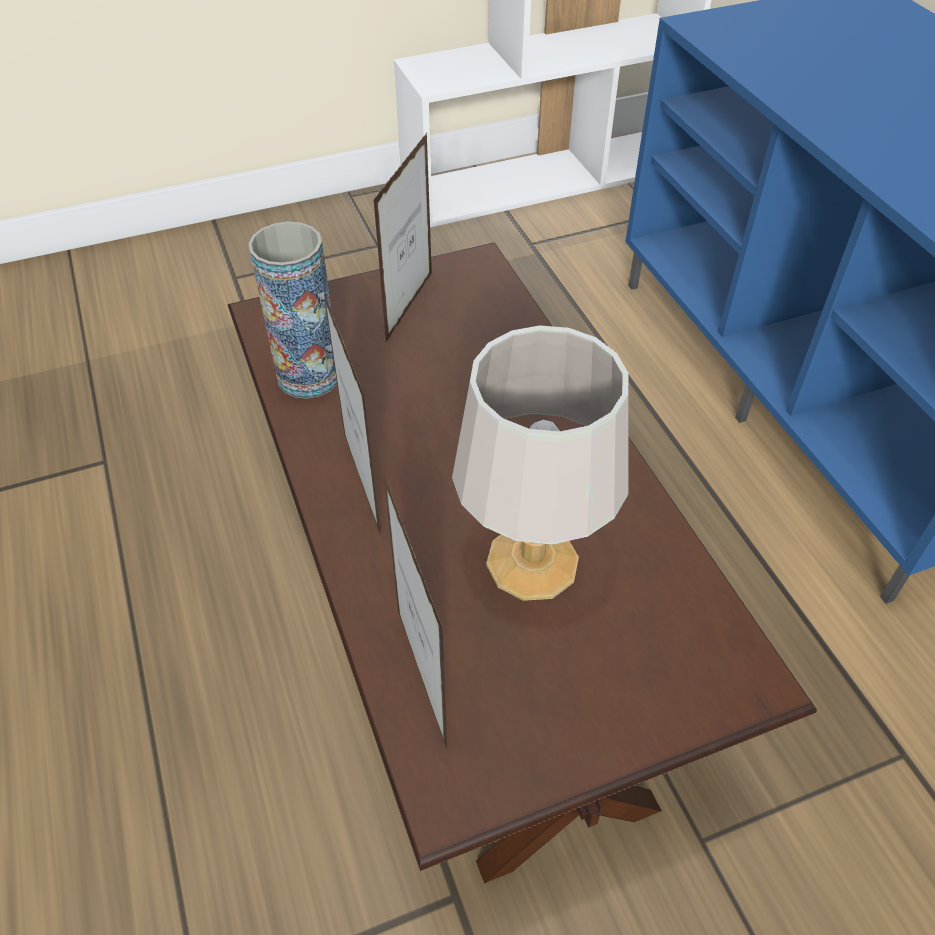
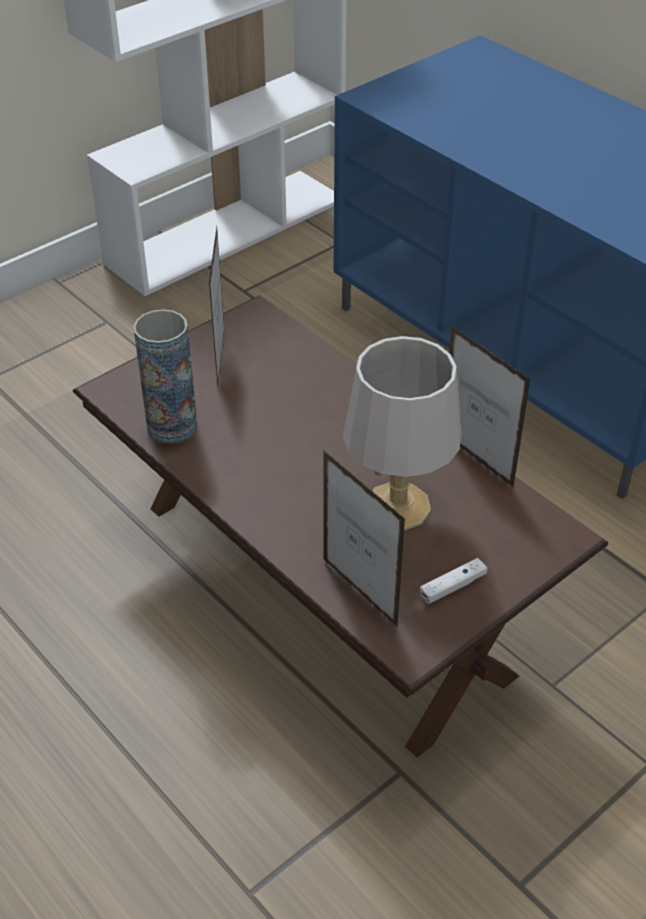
camera: 20 degrees left, 5 degrees down
(361, 483) = (253, 488): picture frame -> picture frame (476, 459)
(554, 711) = (453, 586): none -> white game controller

